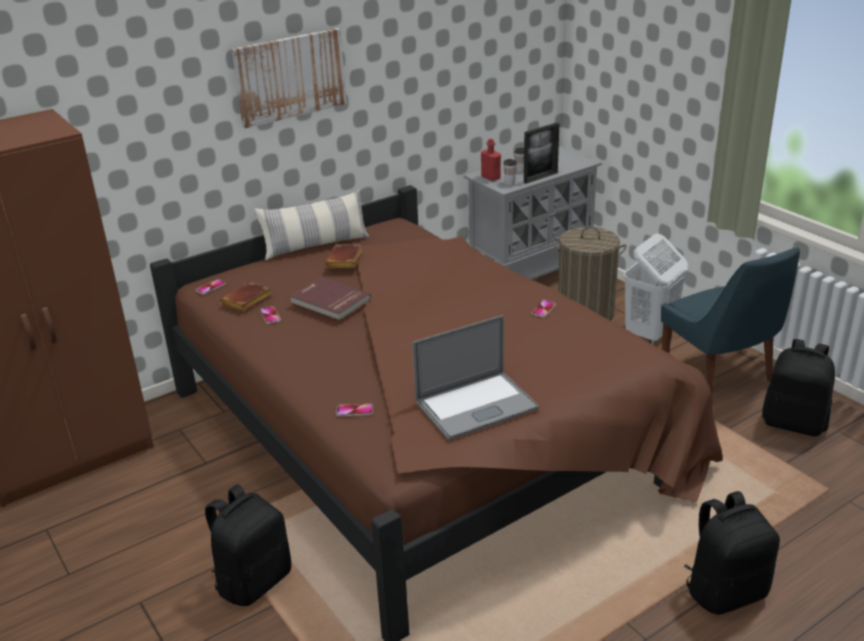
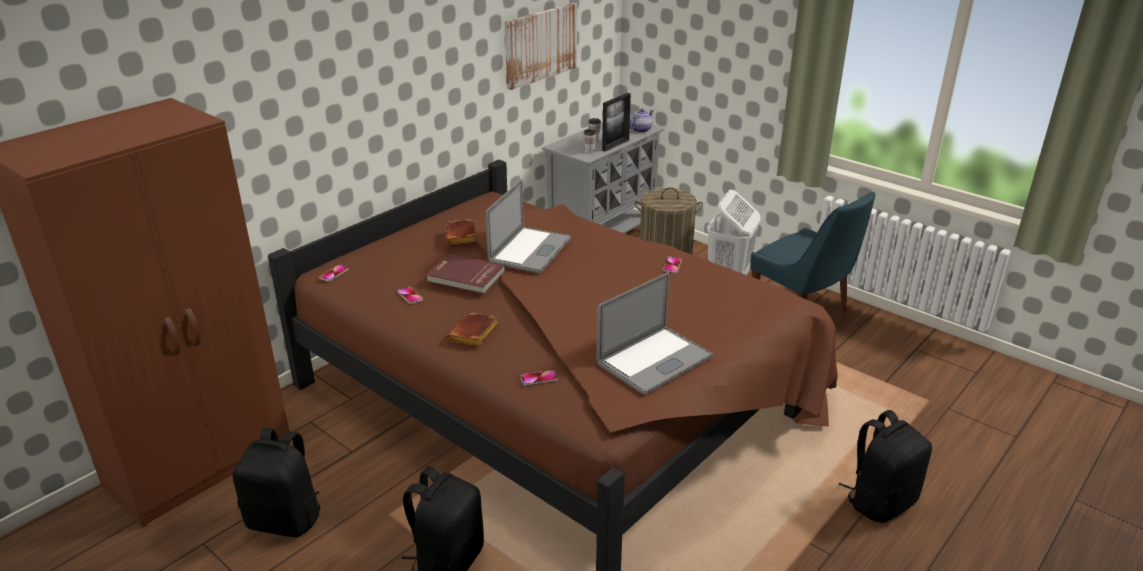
camera: 15 degrees left, 0 degrees up
(247, 301) = (379, 284): brown book -> brown book (474, 334)
(290, 76) = (394, 57): picture -> picture (540, 45)
(316, 246) = (423, 224): pillow -> none
(405, 280) = (530, 250): none -> laptop
(490, 177) = (569, 148): red bottle -> none
(576, 162) = (641, 129): none -> teapot
(794, 423) = (878, 347): black backpack -> black backpack (286, 519)

